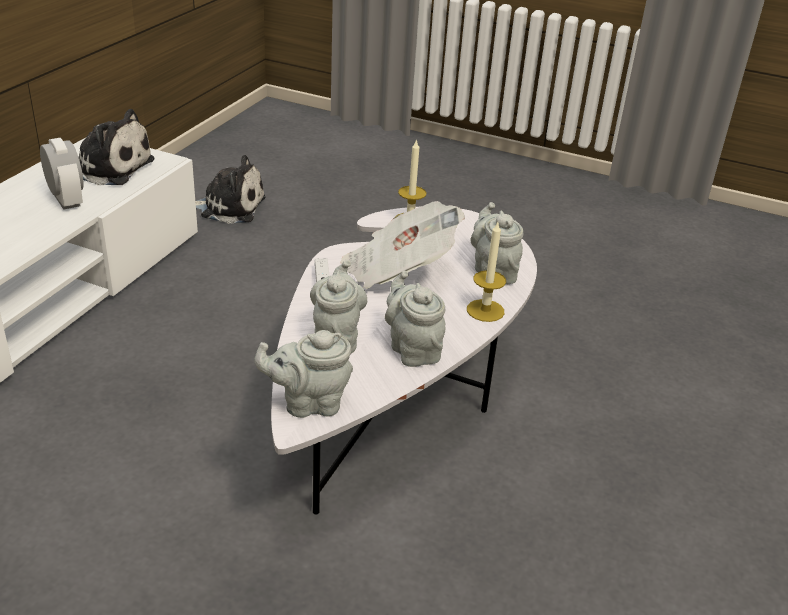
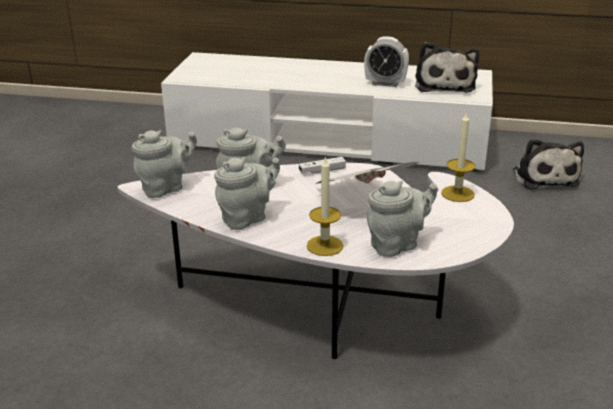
camera: 80 degrees right, 5 degrees down
(66, 200) = (385, 83): alarm clock -> alarm clock turned 60 degrees clockwise
(309, 403) = (166, 188): grey teapot -> grey teapot turned 75 degrees clockwise

